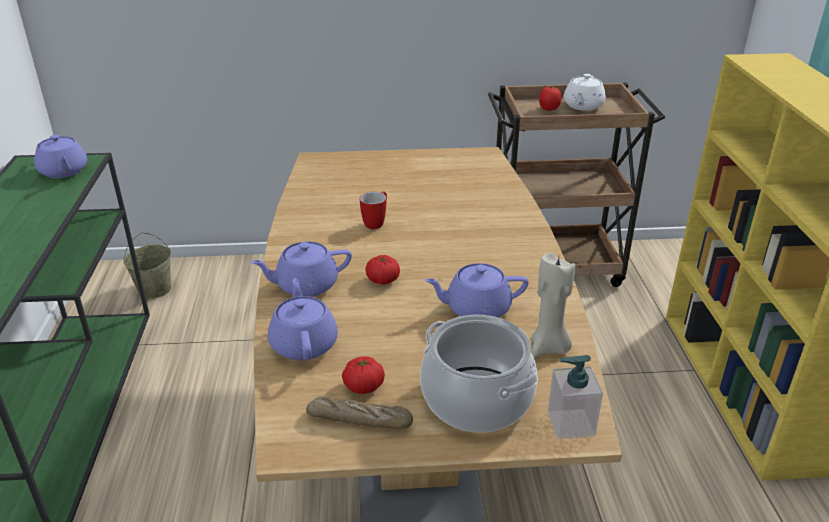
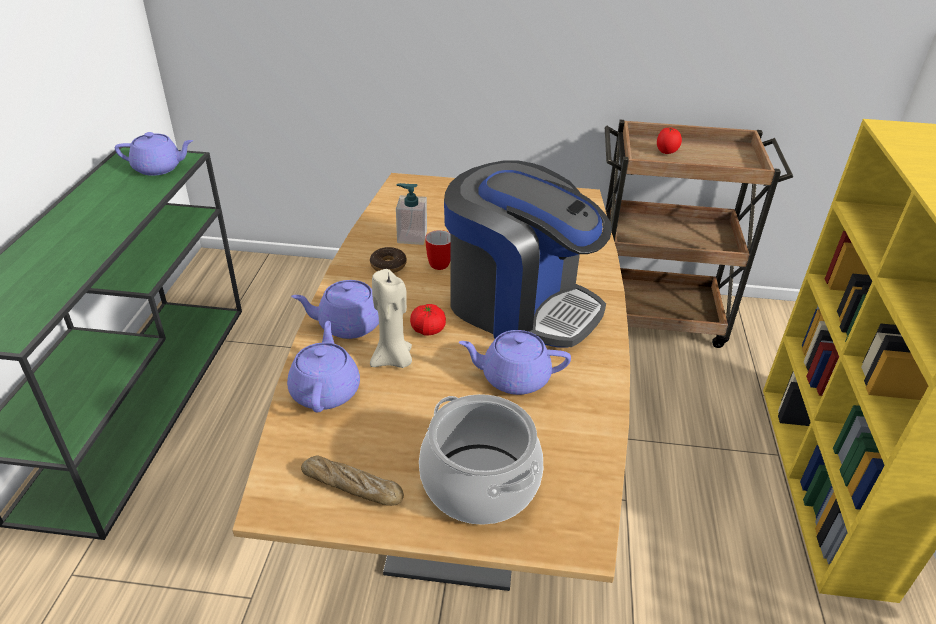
camera: 10 degrees right, 5 degrees up
(64, 172) = (159, 168): purple teapot -> purple teapot turned 75 degrees counterclockwise
(155, 289) = (253, 285): beige bucket -> none
(325, 231) = (388, 265): none -> donut
(363, 386) = (369, 449): tomato -> none
(460, 249) = (519, 305): none -> coffee machine
(549, 348) = (576, 435): beige candle -> beige candle (393, 360)
(570, 424) = (569, 529): soap dispenser -> soap dispenser (411, 237)
(582, 106) = (705, 152): white teapot -> none

